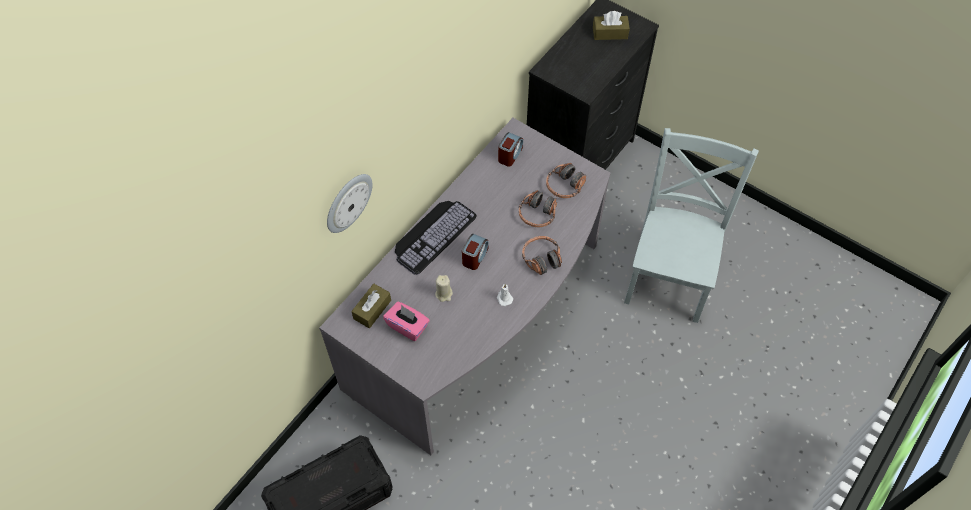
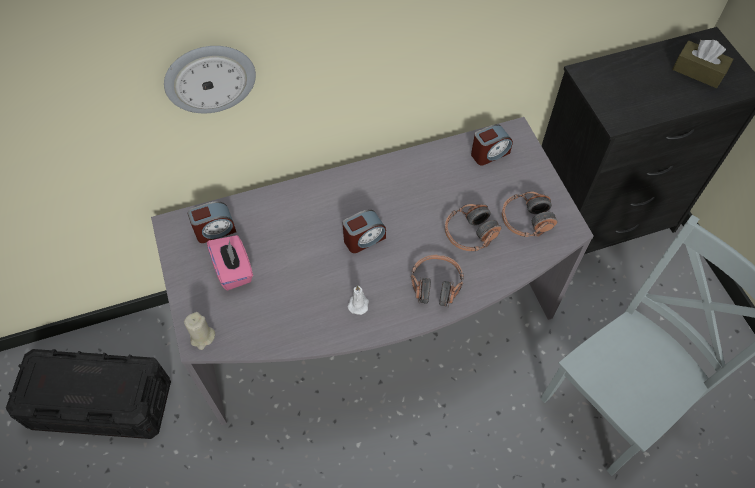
camera: 35 degrees right, 0 degrees up
(372, 309) = (215, 230): brown tissue box -> alarm clock
(433, 234) = (340, 189): keyboard -> none
(444, 294) = (299, 259): beige candle -> beige candle (202, 337)

